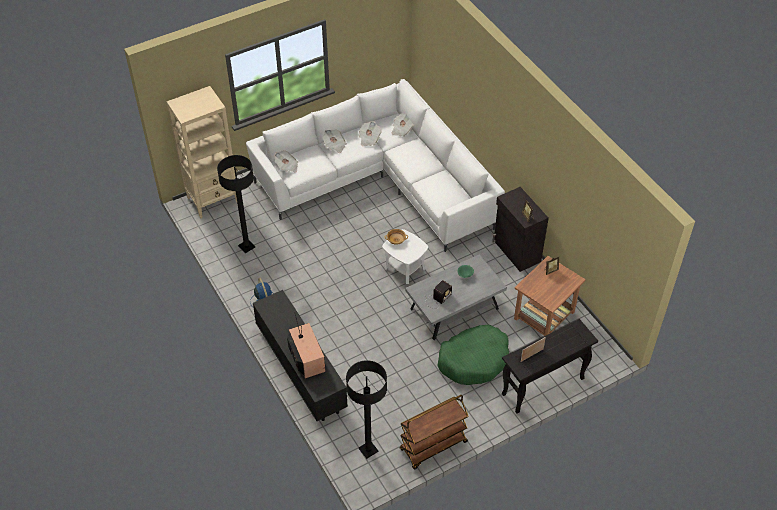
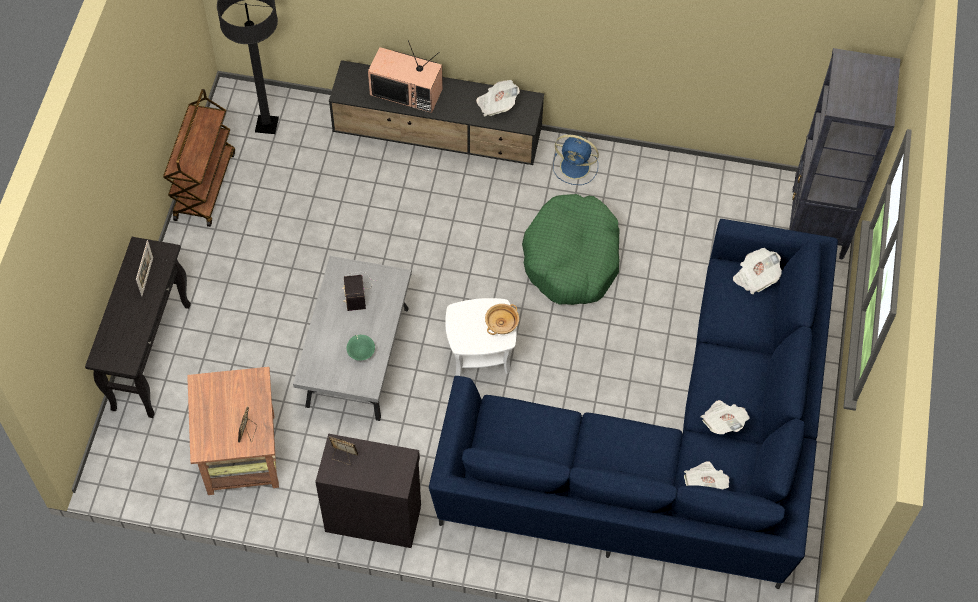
camera: 130 degrees right, 10 degrees up
(213, 200) = (817, 225): beige bookcase -> black bookcase
(246, 246) = (690, 207): black floor lamp -> none
(335, 145) = (748, 366): newspaper -> newspaper (497, 104)
(381, 182) = (670, 452): white sofa -> blue sofa
(474, 360) = (264, 316): green dog bed -> green dog bed (572, 258)

